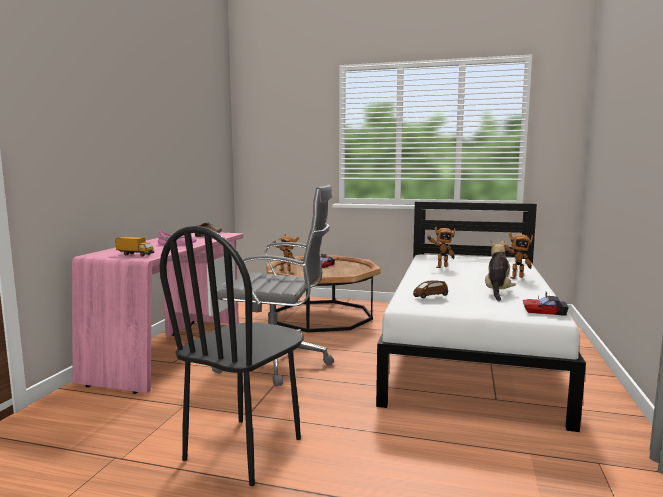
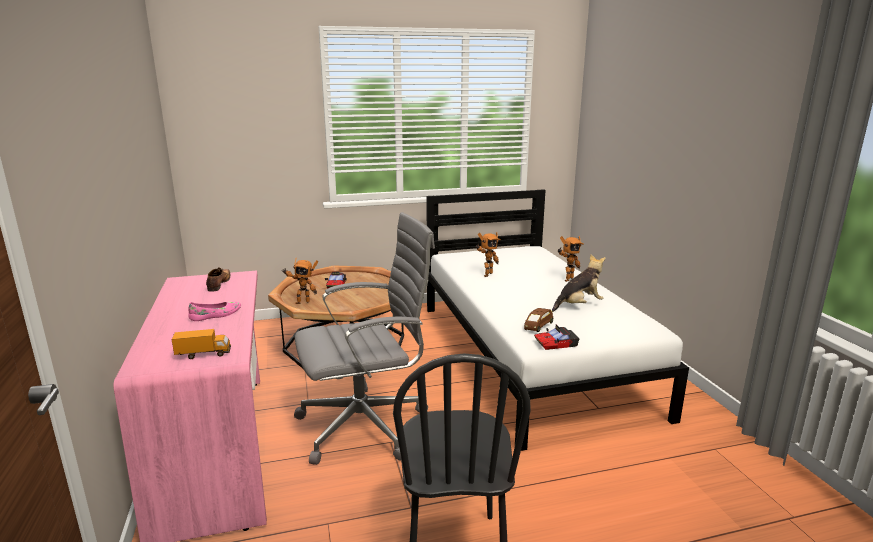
camera: 30 degrees left, 10 degrees up
(497, 292) = (578, 305): plush toy -> plush toy turned 75 degrees clockwise
(544, 311) = (643, 325): toy car -> toy car (556, 343)

